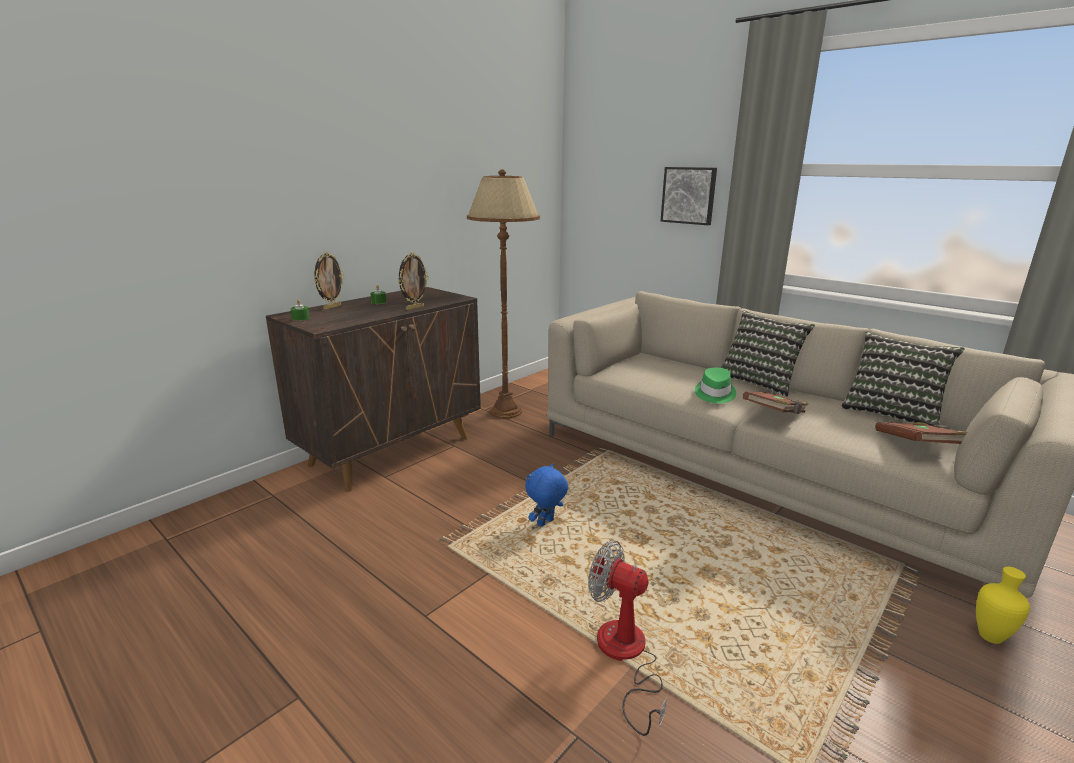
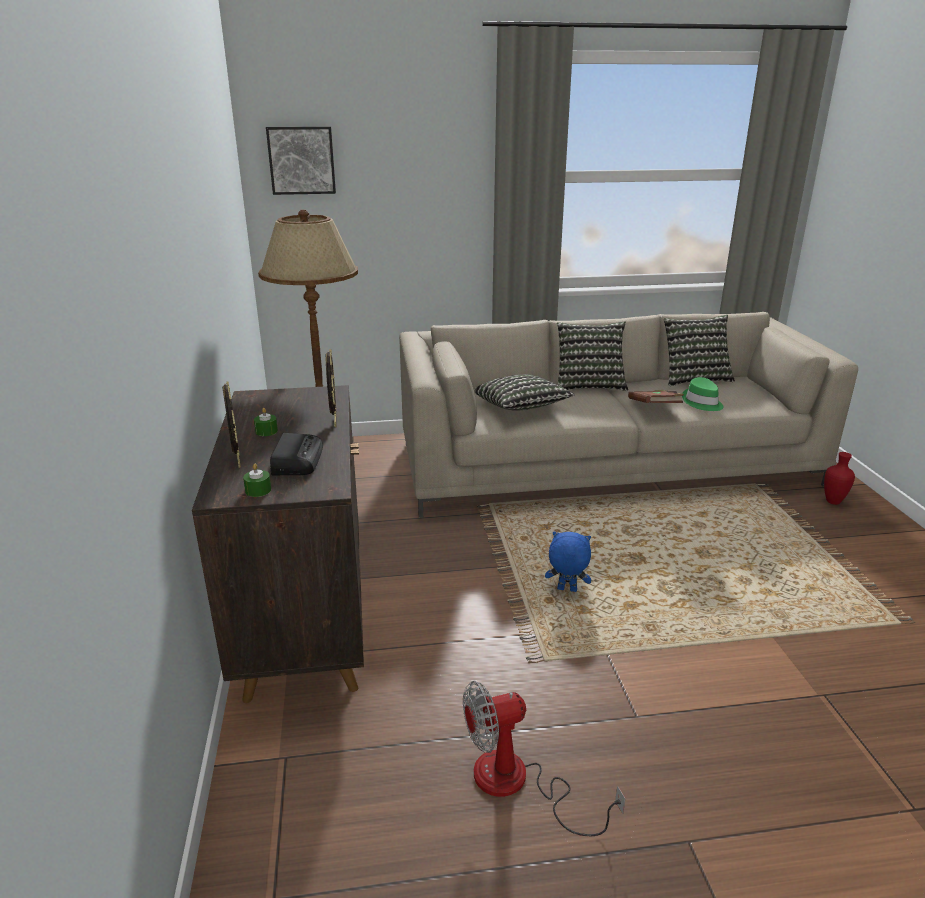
camera: 50 degrees left, 5 degrees up
(349, 314) = (297, 460): none -> radio
(546, 523) = (566, 590): blue plush toy -> blue plush toy turned 105 degrees clockwise
(625, 656) = (762, 635): fan -> fan (517, 784)
(655, 374) = (521, 408): none -> pillow
(689, 195) = (437, 209): picture -> picture (301, 160)
(714, 394) = (593, 408): green hat -> green hat (702, 403)
(916, 446) = (746, 396): brown book -> none
(992, 638) = (834, 502): yellow vase -> red vase

